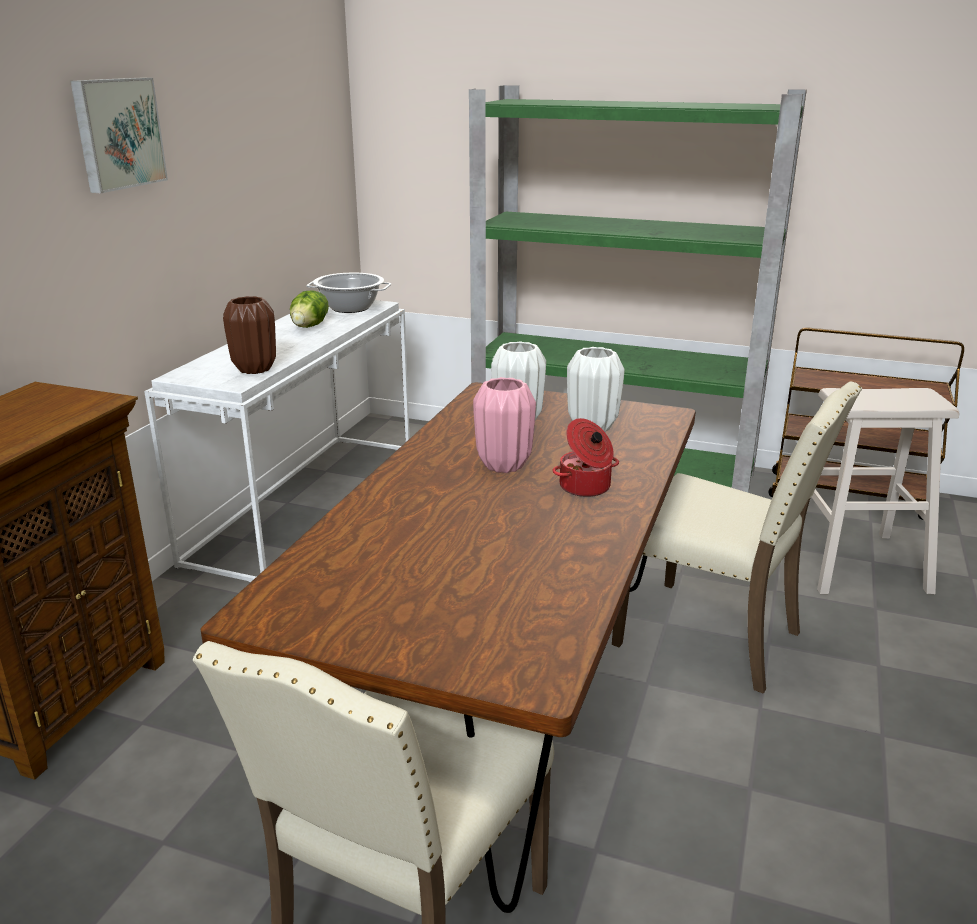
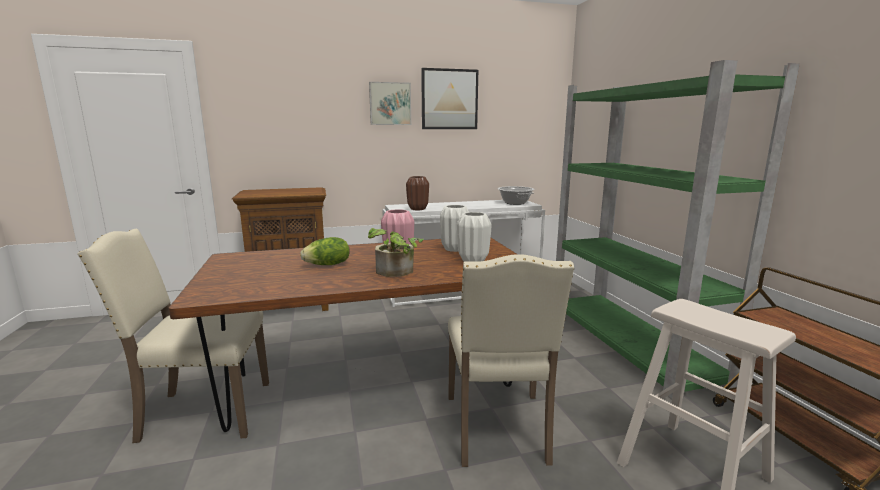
camera: 55 degrees right, 10 degrees down
(209, 110) = (449, 99): none -> picture
(310, 326) = (479, 204): lettuce -> lettuce (328, 265)
(585, 487) = (395, 272): cooking pot -> potted plant

